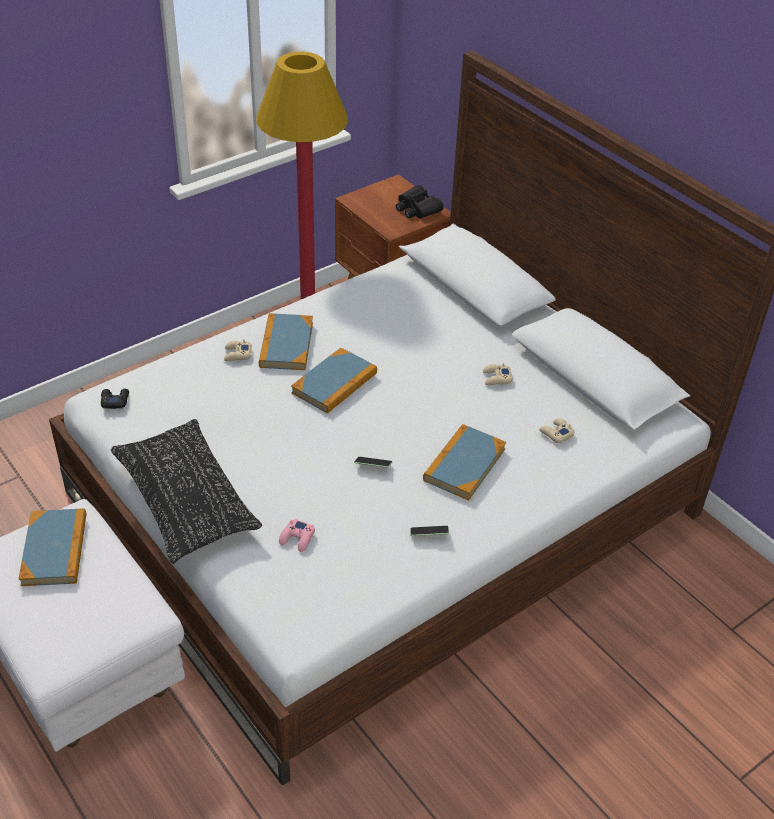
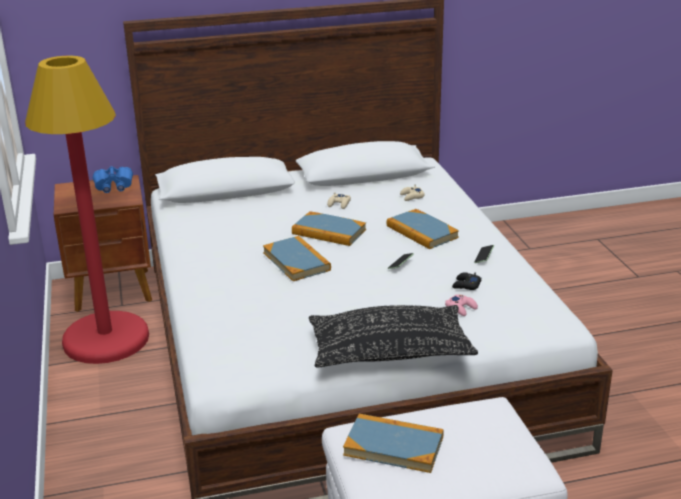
camera: 65 degrees left, 15 degrees down
(115, 401) = (229, 370): black game controller -> black game controller (466, 285)
(237, 354) = (218, 298): beige game controller -> none
(286, 345) = (227, 274): book -> book (329, 232)
(417, 209) = (113, 185): black binoculars -> blue binoculars

